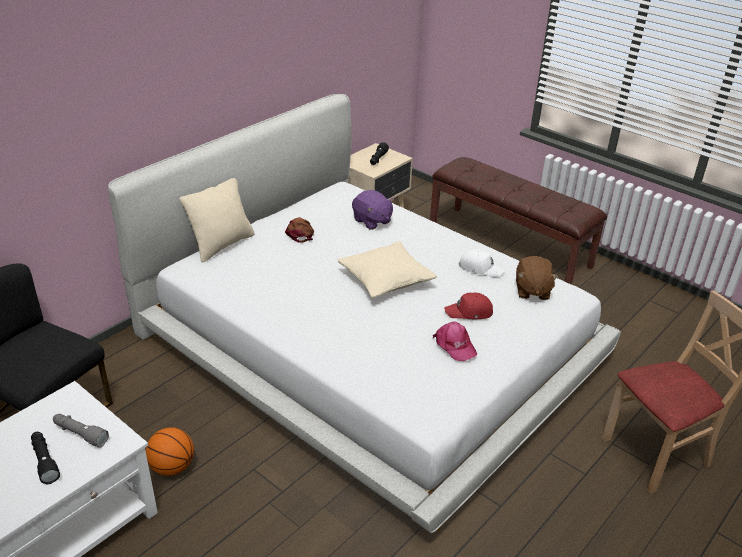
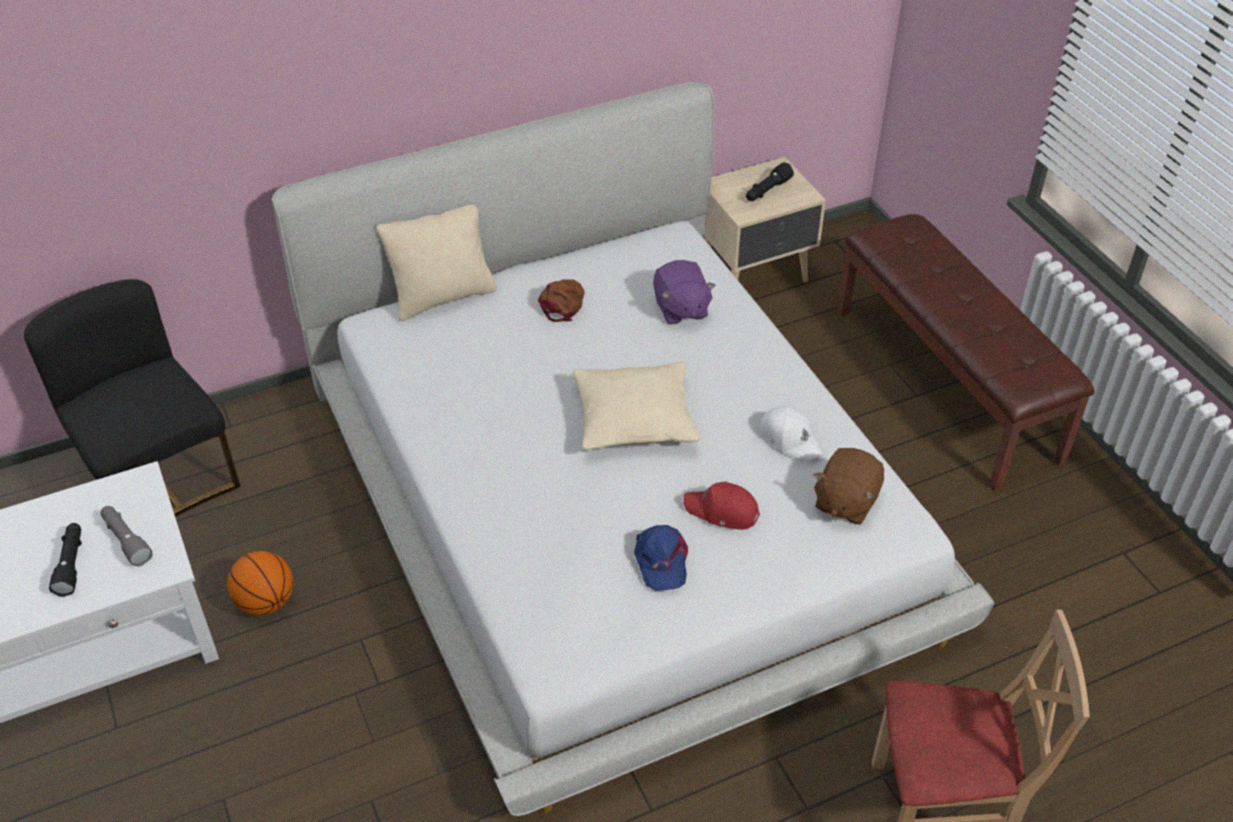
camera: 25 degrees right, 10 degrees up
(454, 345) = (661, 561): pink cap -> blue cap

